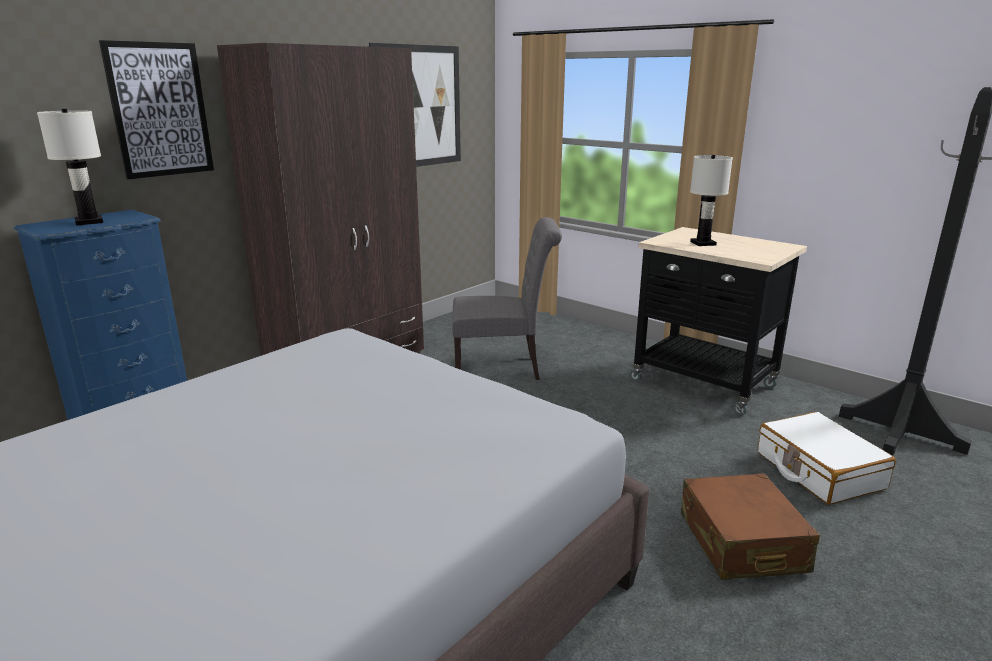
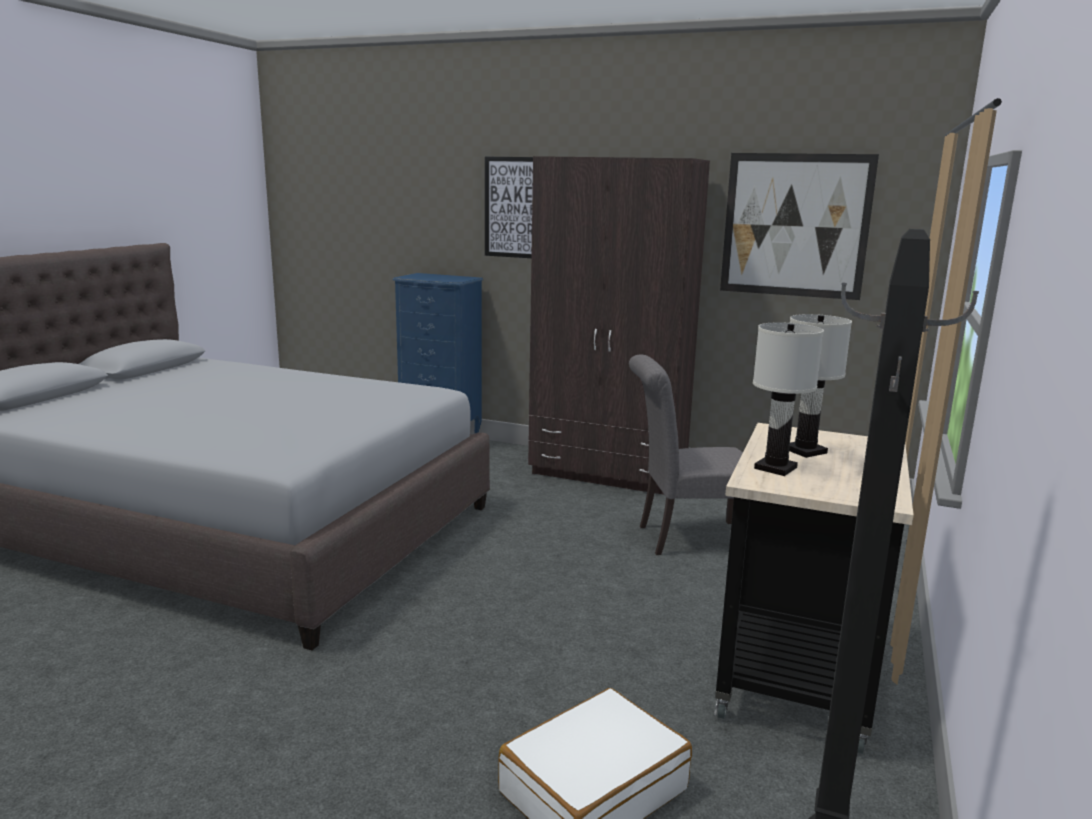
camera: 70 degrees right, 5 degrees down
(89, 222) = (435, 277): white table lamp -> white table lamp (776, 468)
(503, 369) = (688, 538): grey chair -> grey chair turned 105 degrees clockwise
(741, 542) = (392, 714): brown suitcase -> none

